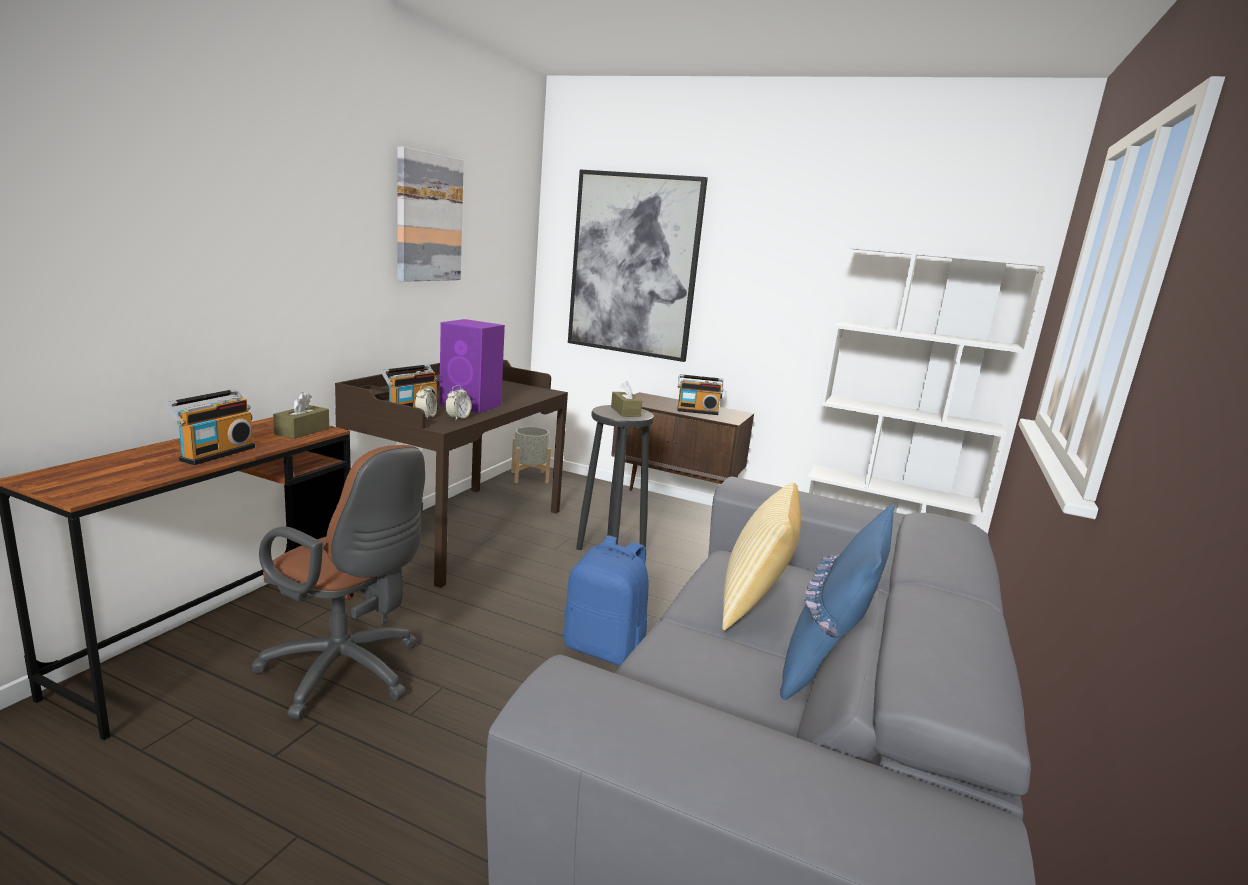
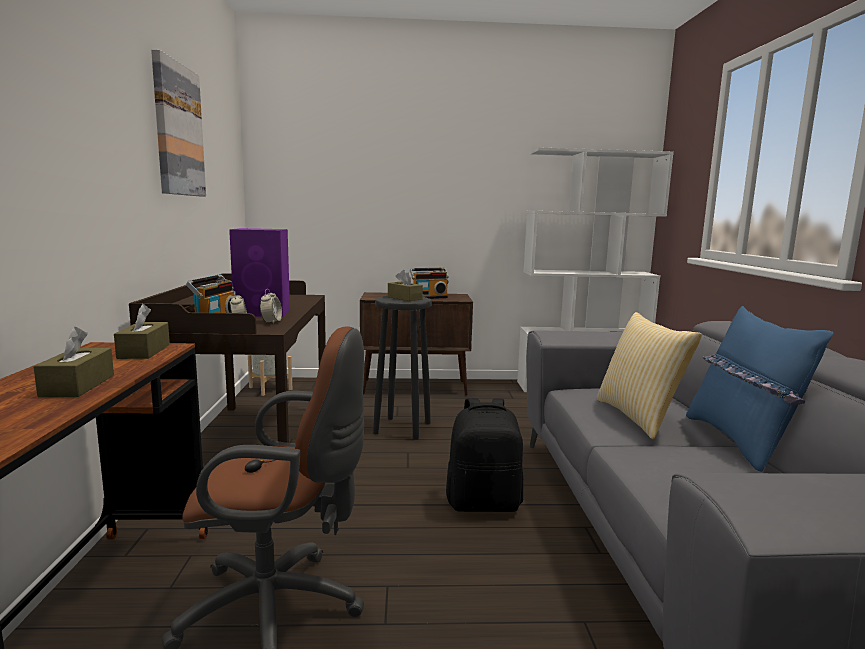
camera: 25 degrees left, 5 degrees down
(216, 453) = (78, 385): radio -> brown tissue box
(605, 648) = (484, 503): blue backpack -> black backpack
(634, 265) = (345, 181): picture -> none

